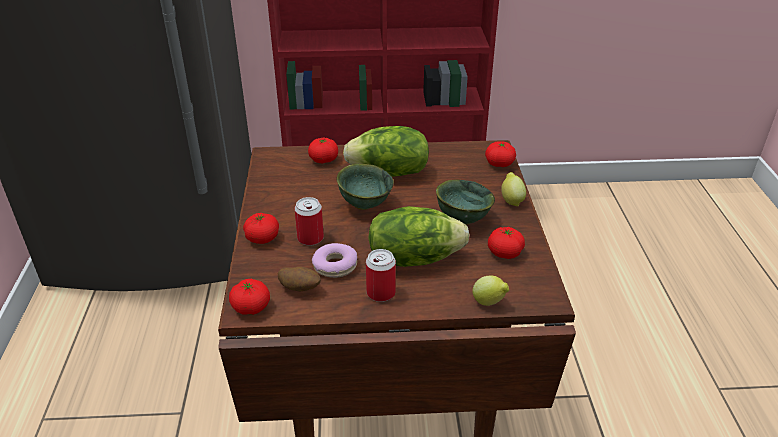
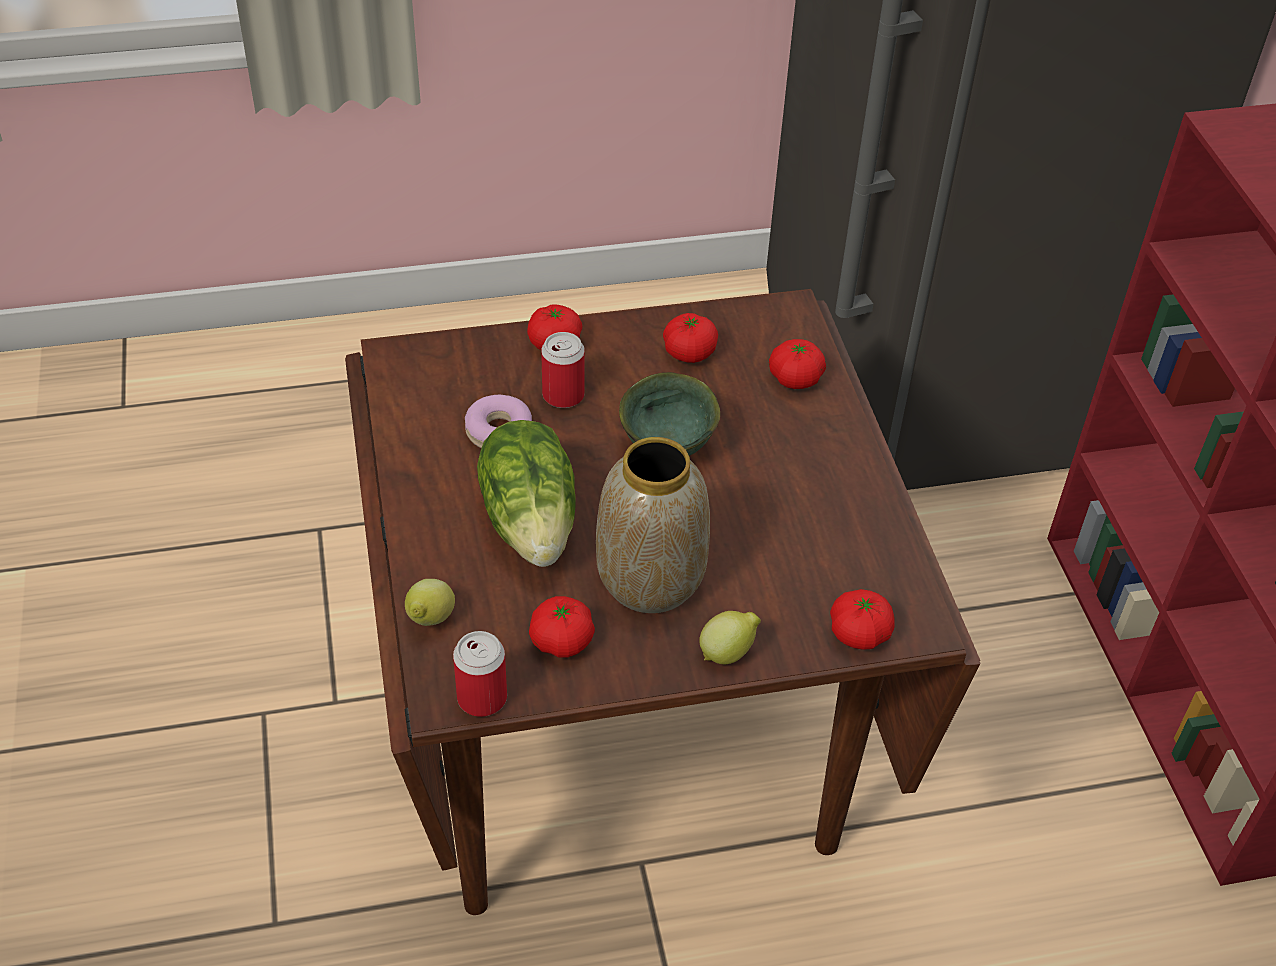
camera: 80 degrees right, 10 degrees up
(251, 307) = (401, 360): tomato -> tomato (689, 352)
(300, 289) = (443, 402): potato -> none
(381, 293) = (442, 489): can -> can (482, 698)
(389, 173) = (777, 469): lettuce -> none
(461, 219) = (650, 579): green bowl -> vase

